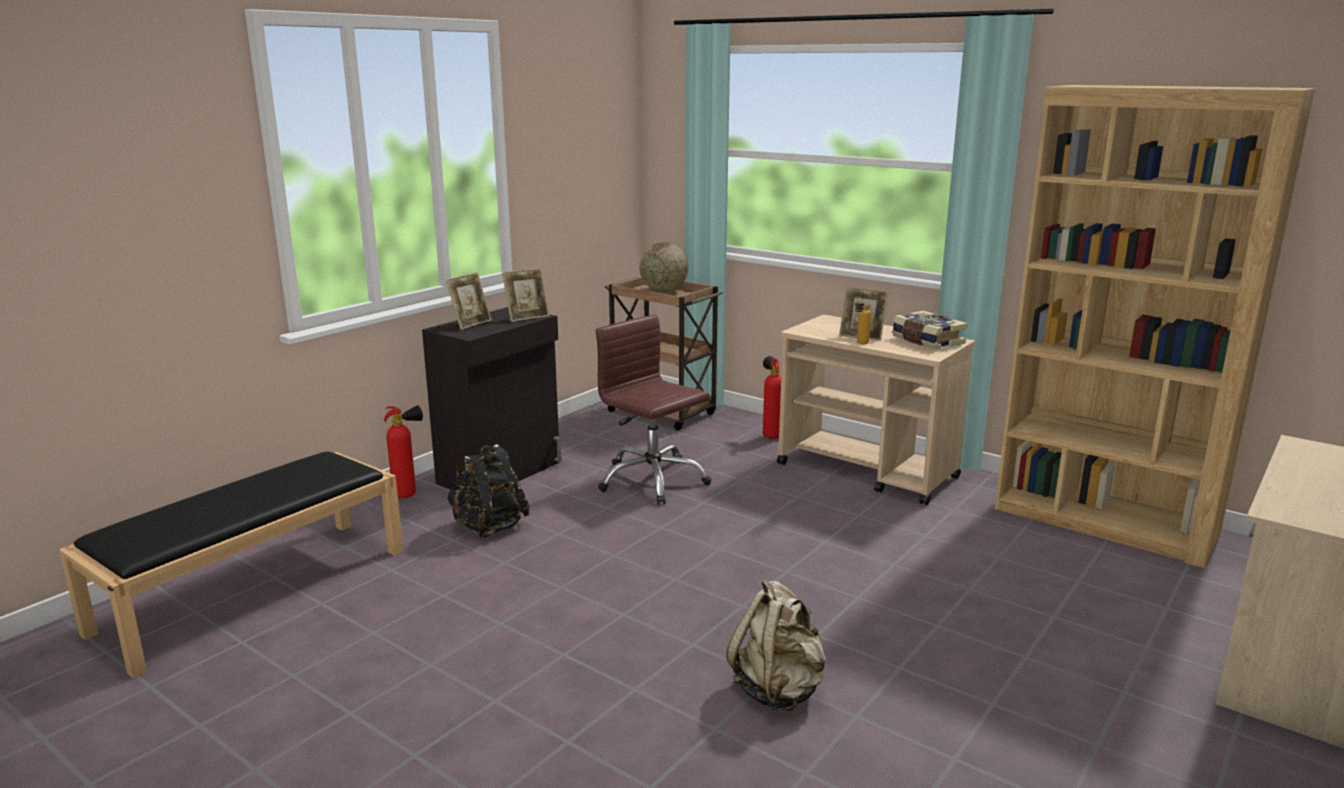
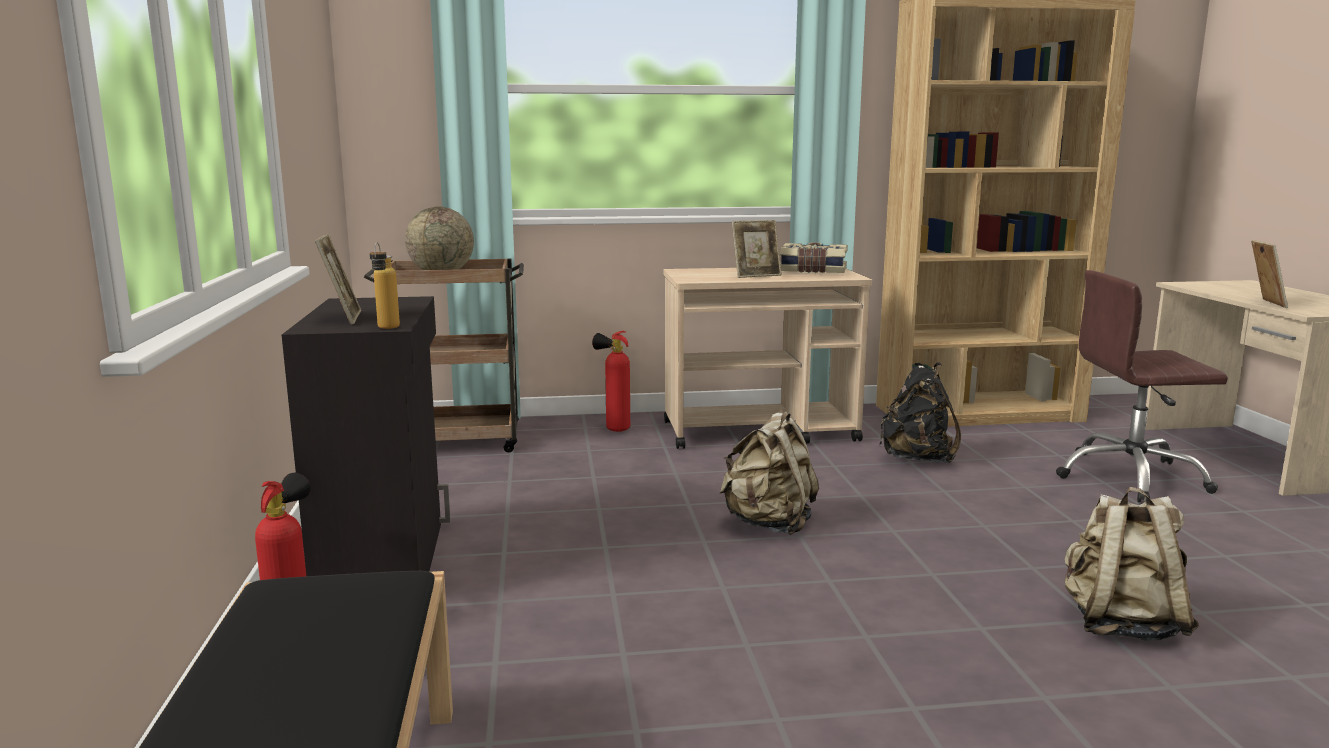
camera: 45 degrees left, 5 degrees down
(488, 527) = (510, 626): black backpack -> black backpack (917, 459)
(527, 317) = (401, 302): picture frame -> picture frame (1264, 303)
(652, 480) = (591, 504): brown office chair -> brown office chair (1131, 477)
(720, 534) = (769, 524): none -> beige backpack
(860, 343) = (774, 279): bottle -> bottle (386, 329)

